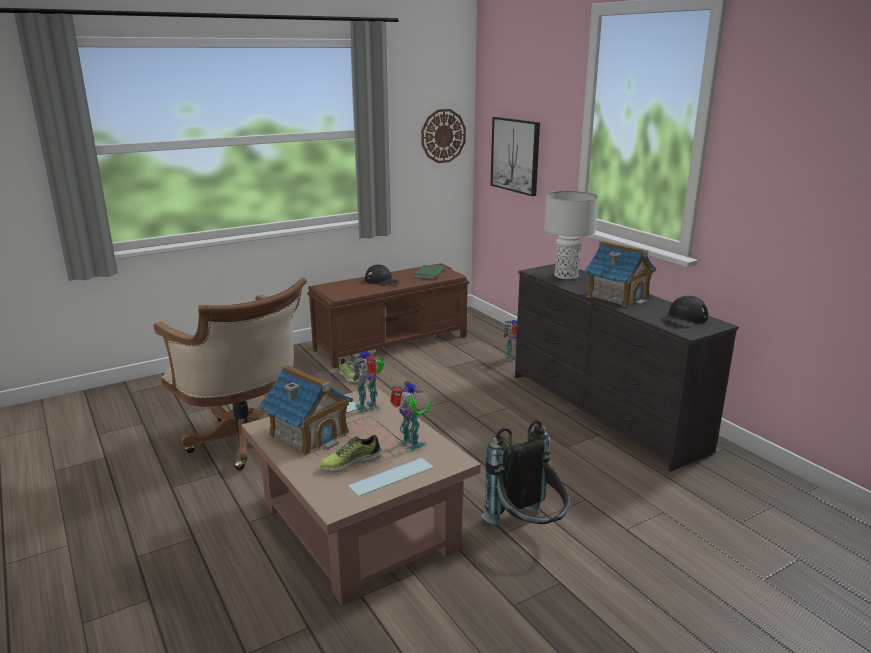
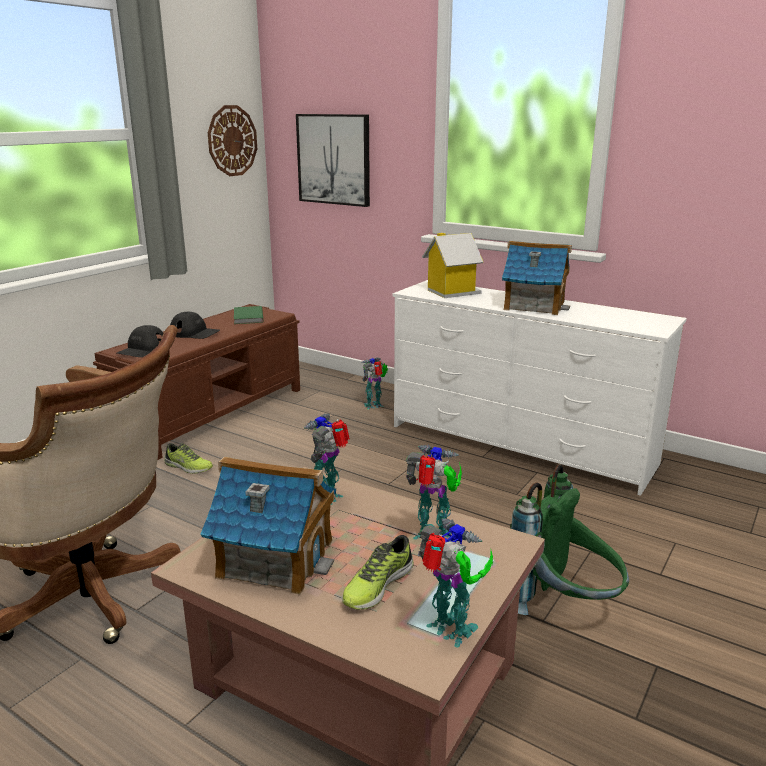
camera: 25 degrees left, 0 degrees up
(366, 496) = (451, 632): none -> toy robot
(527, 529) = (564, 608): black backpack -> green backpack
(565, 275) = (451, 292): white table lamp -> toy house
(603, 411) = (518, 445): black dresser -> white dresser
(684, 319) = (629, 318): black cap -> black cap (143, 349)

